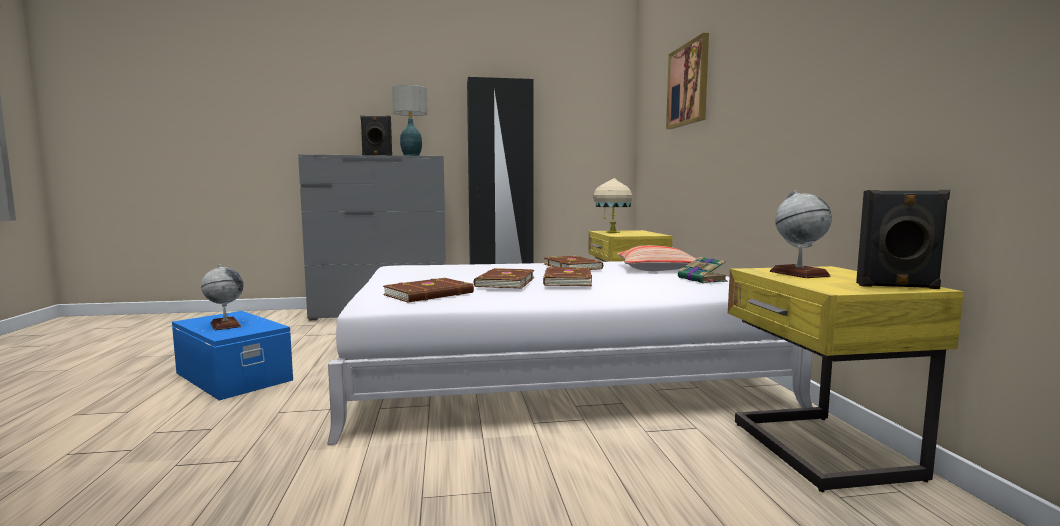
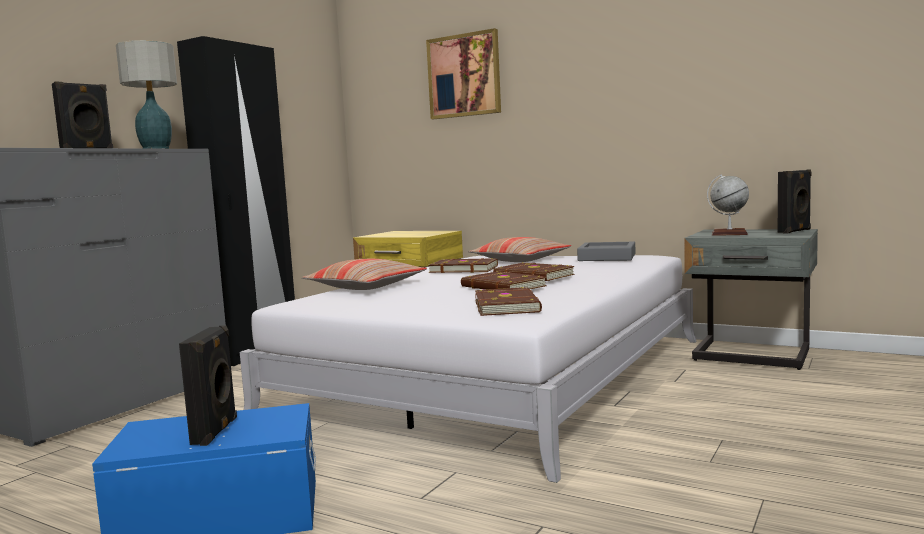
camera: 50 degrees left, 0 degrees up
(225, 325) = (216, 431): globe -> black speaker
(476, 265) = (366, 287): none -> pillow
(612, 232) = (389, 235): beige table lamp -> none
(702, 280) = (607, 257): book -> grey tray
(818, 451) = (751, 356): yellow nightstand -> grey nightstand

